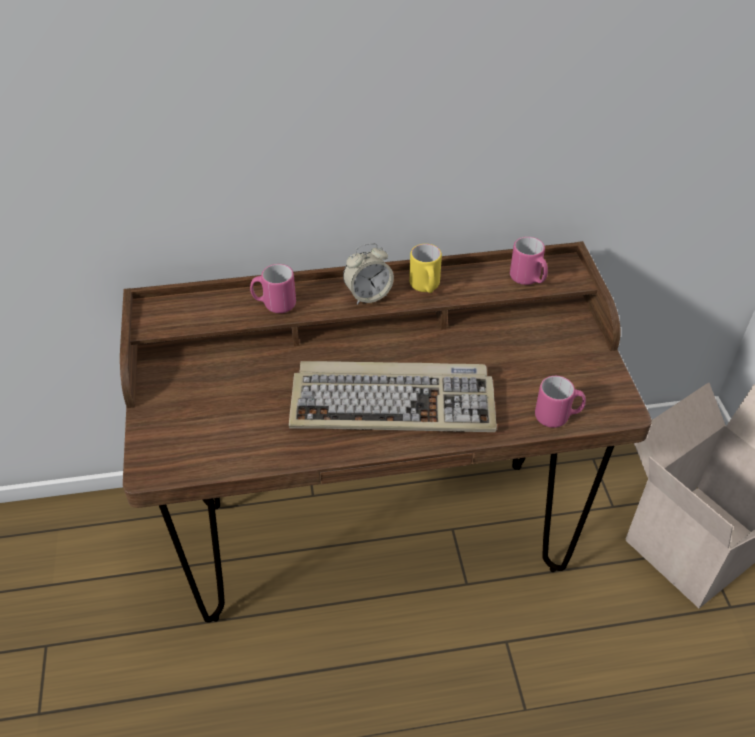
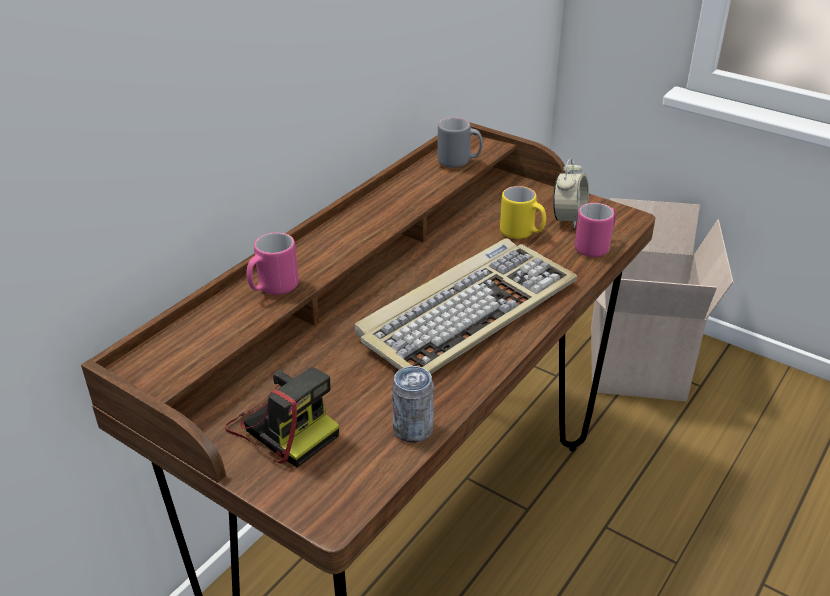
camera: 45 degrees left, 10 degrees down
(194, 400) = (283, 426): none -> camera
(252, 456) = (413, 430): none -> can
(368, 295) = (349, 236): alarm clock -> alarm clock (568, 219)
(425, 287) = (390, 206): yellow mug -> yellow mug (522, 233)
(528, 279) = (459, 162): pink mug -> grey mug

